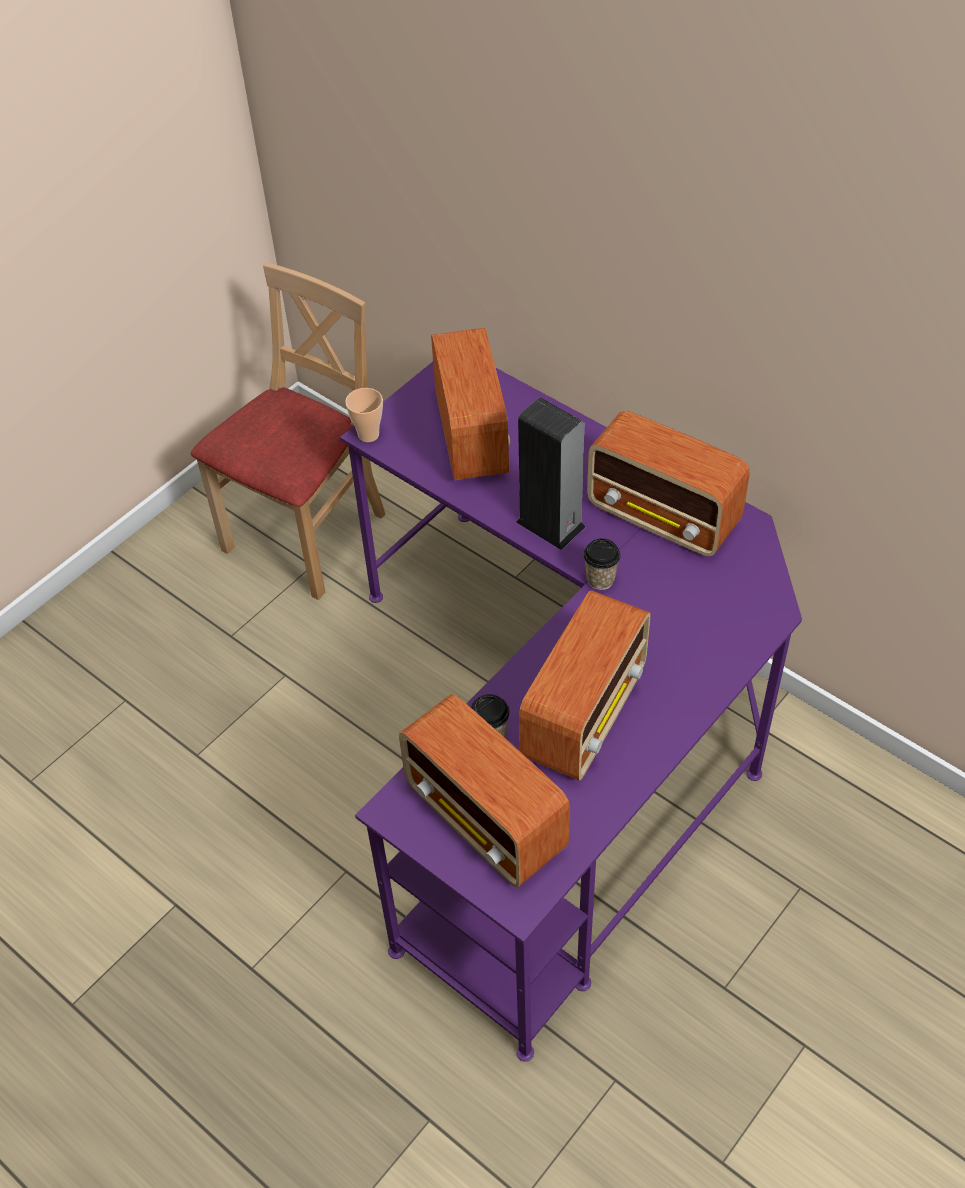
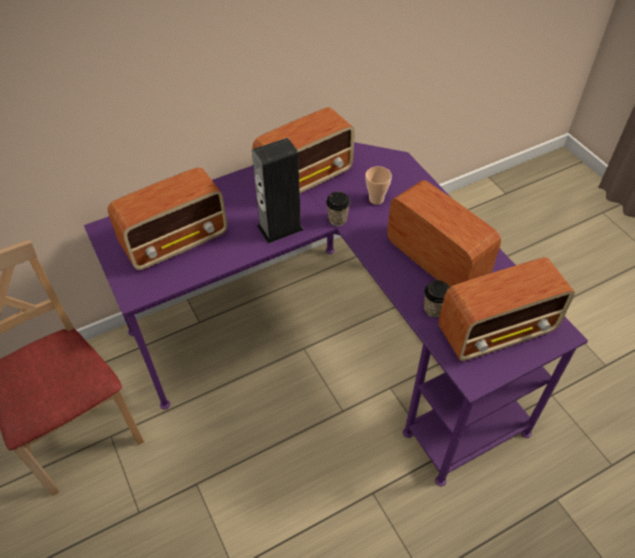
camera: 70 degrees left, 0 degrees up
(368, 435) = (134, 296): cup -> cup (376, 199)
(471, 435) = (177, 241): radio -> radio turned 135 degrees clockwise

